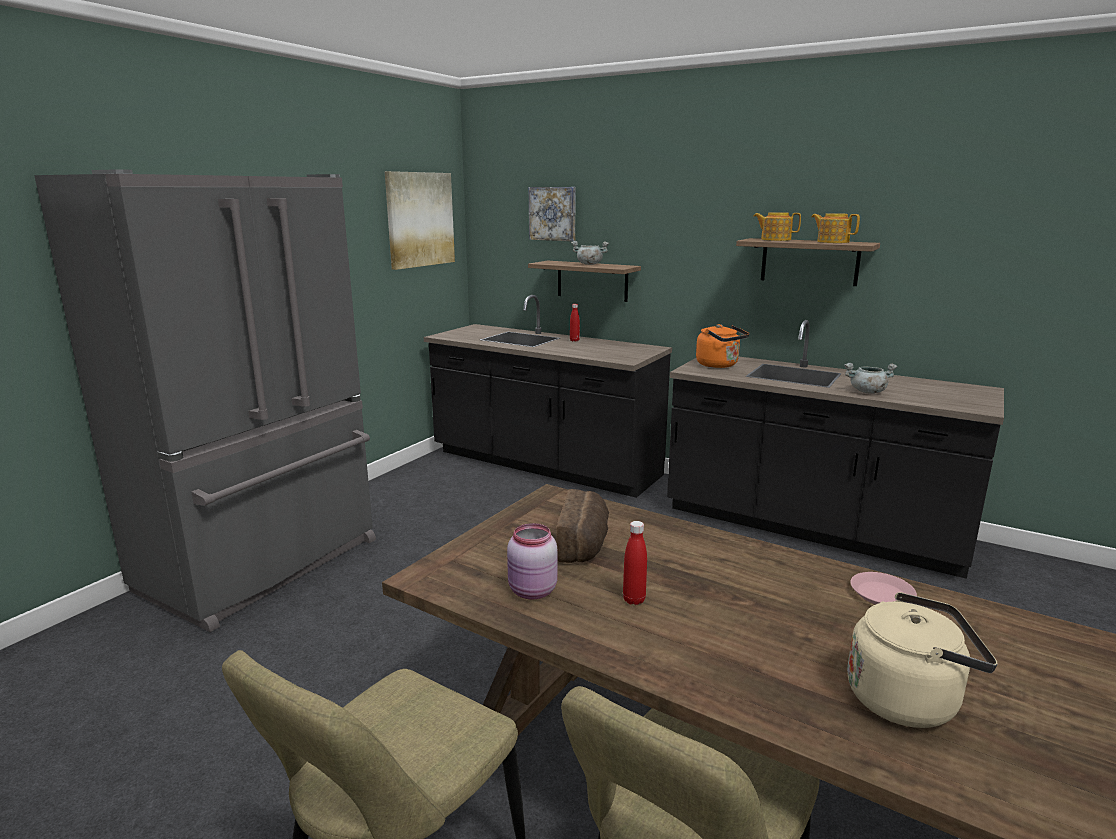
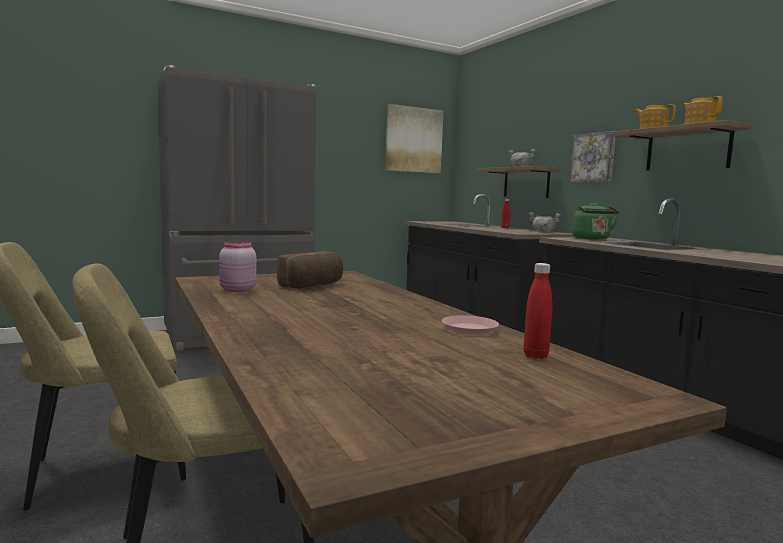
camera: 30 degrees right, 10 degrees down
(553, 213) = (505, 133): picture -> picture (594, 157)
(634, 600) = (285, 301): red bottle -> red bottle (535, 356)
(719, 365) = (592, 239): orange kettle -> green kettle
(867, 392) = (700, 253): grey cooking pot -> grey cooking pot (542, 231)
(907, 699) = (353, 356): beige kettle -> none

